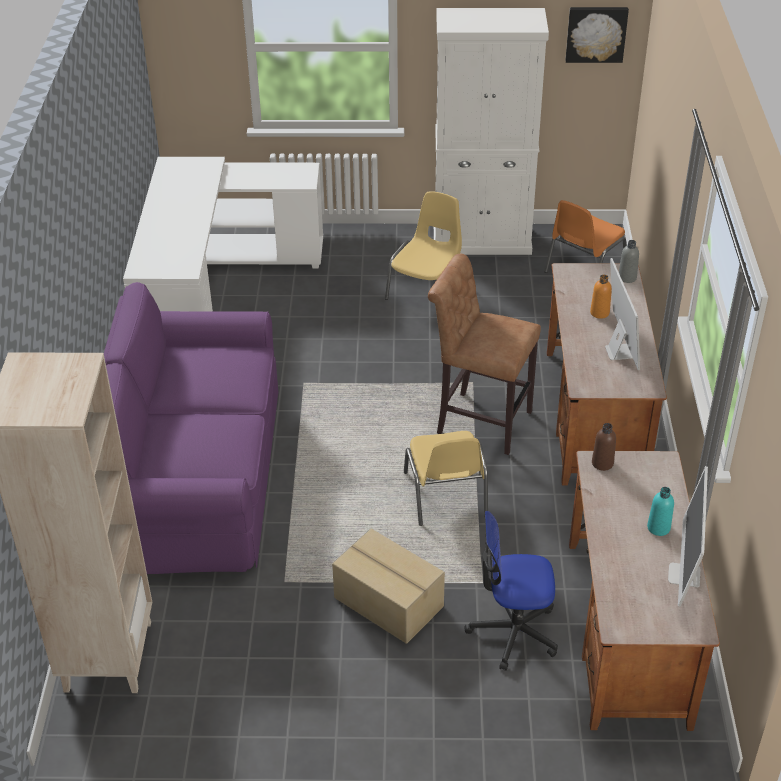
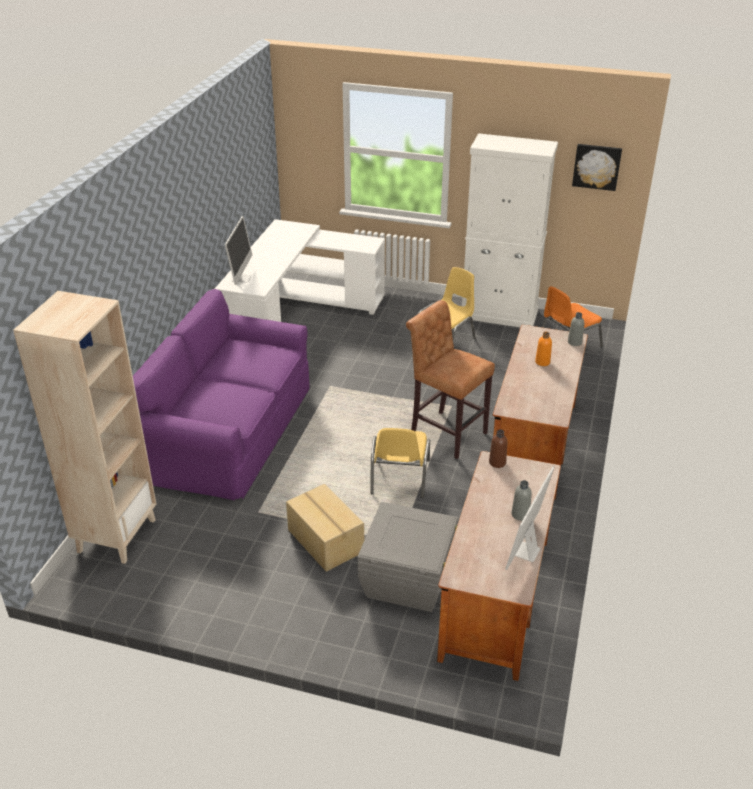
camera: 15 degrees right, 5 degrees down
(513, 631) = (408, 580): office chair -> grey storage box
(619, 352) = (546, 390): monitor -> monitor (242, 278)
(658, 528) = (520, 514): turquoise bottle -> grey bottle

